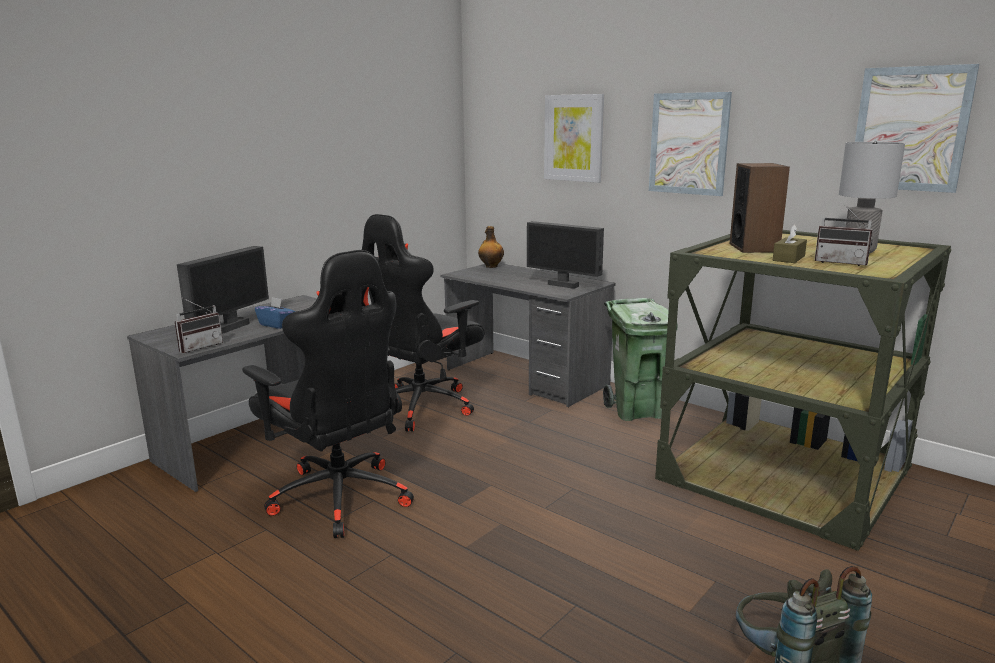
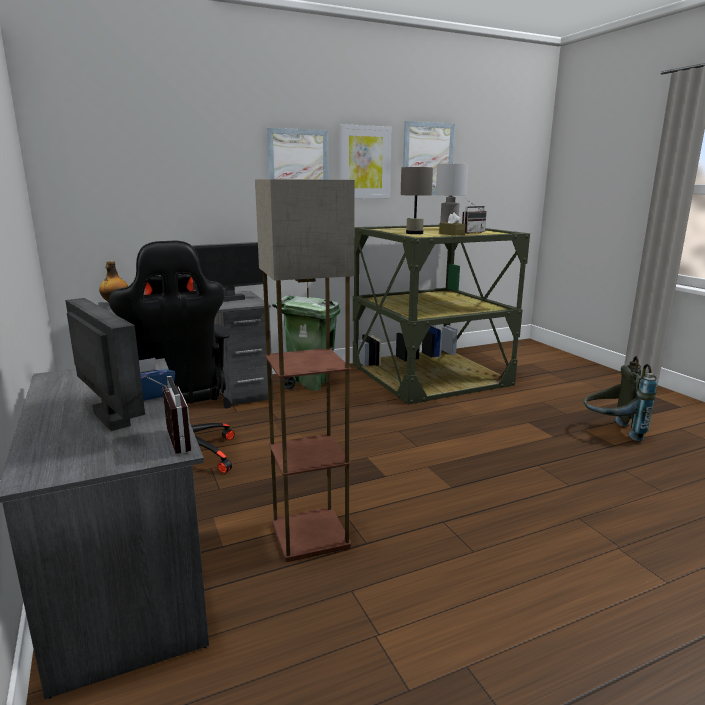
camera: 65 degrees left, 0 degrees up
(334, 493) = (311, 535): black office chair -> floor lamp
(574, 138) = (187, 165): picture -> picture (364, 162)
(754, 248) = (415, 233): speaker -> grey table lamp

